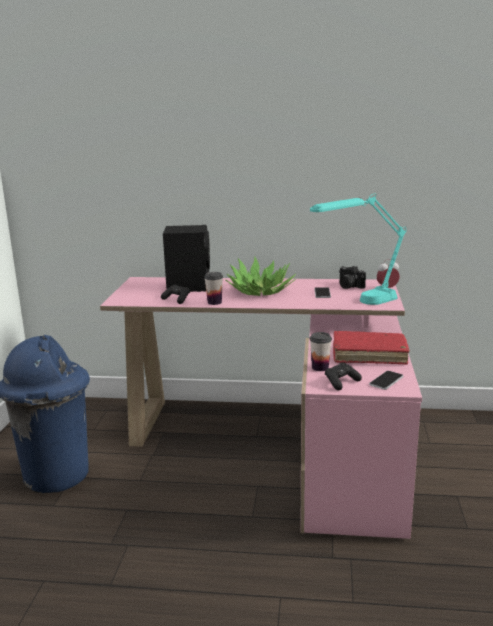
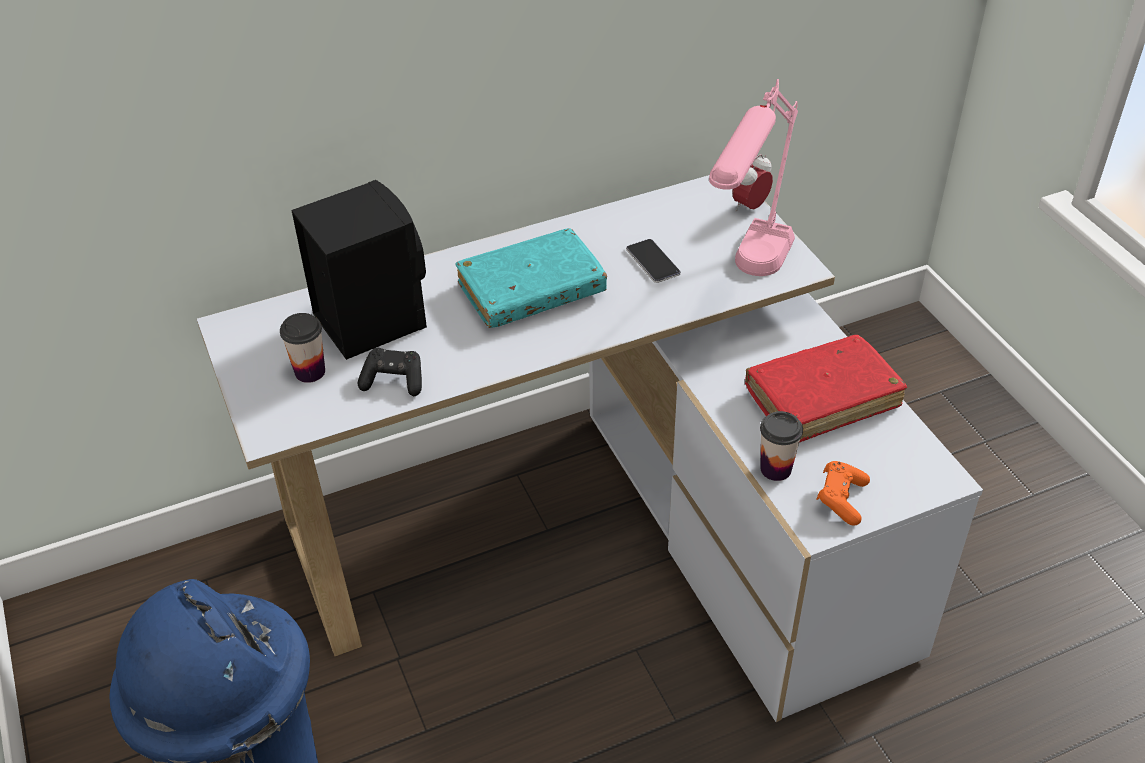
camera: 30 degrees left, 25 degrees up
(214, 302) = (480, 365): cup -> cup (310, 372)
(260, 291) = (531, 290): potted plant -> turquoise book
(281, 444) = (603, 532): pink desk -> white desk
(341, 382) = (841, 499): black game controller -> orange game controller
(349, 286) = (679, 220): camera -> none
(359, 304) = (747, 282): turquoise table lamp -> pink table lamp
(386, 381) = (903, 466): phone -> none

